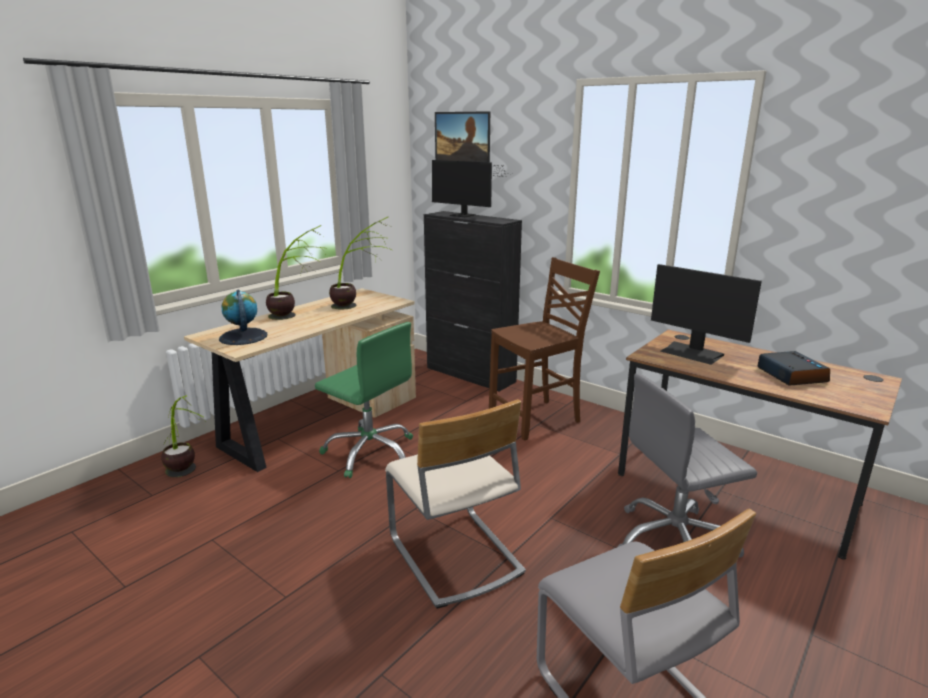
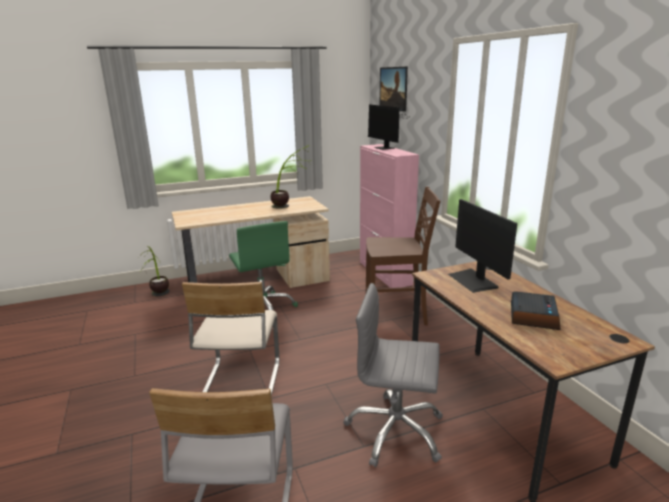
camera: 30 degrees right, 0 degrees up
(243, 337) = (197, 216): globe -> none
(296, 317) = (242, 209): potted plant -> none
(470, 375) = (385, 273): black cabinet -> pink cabinet

